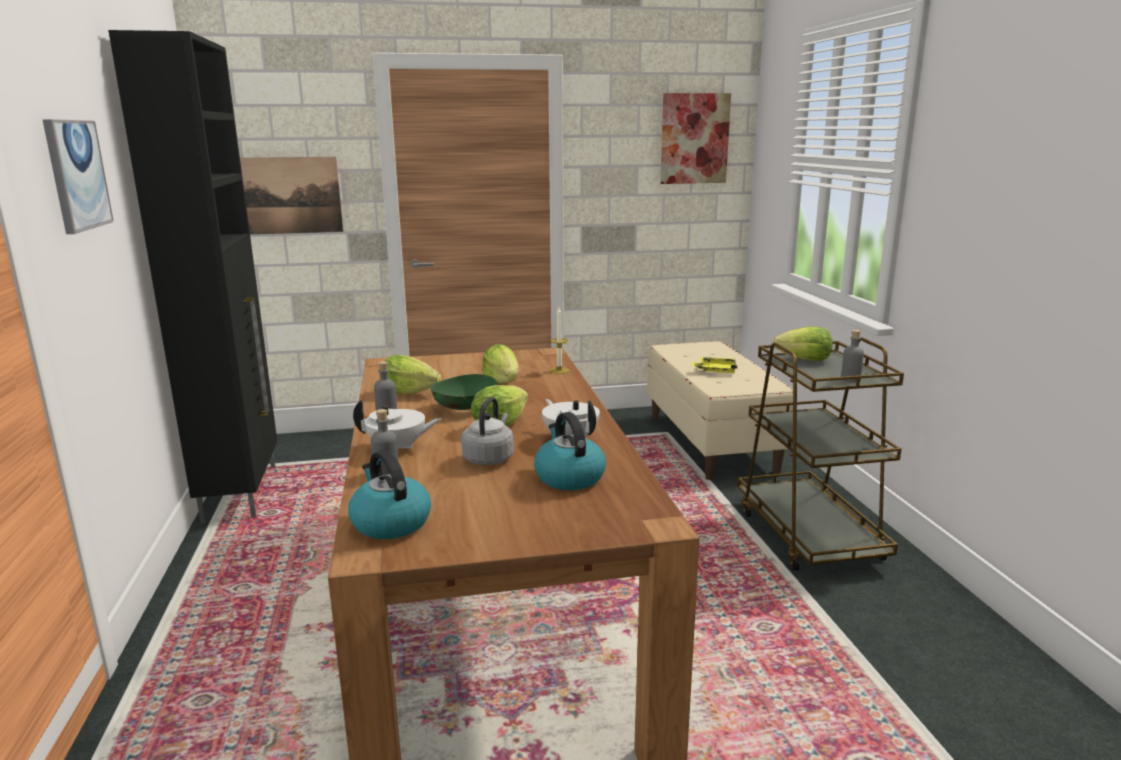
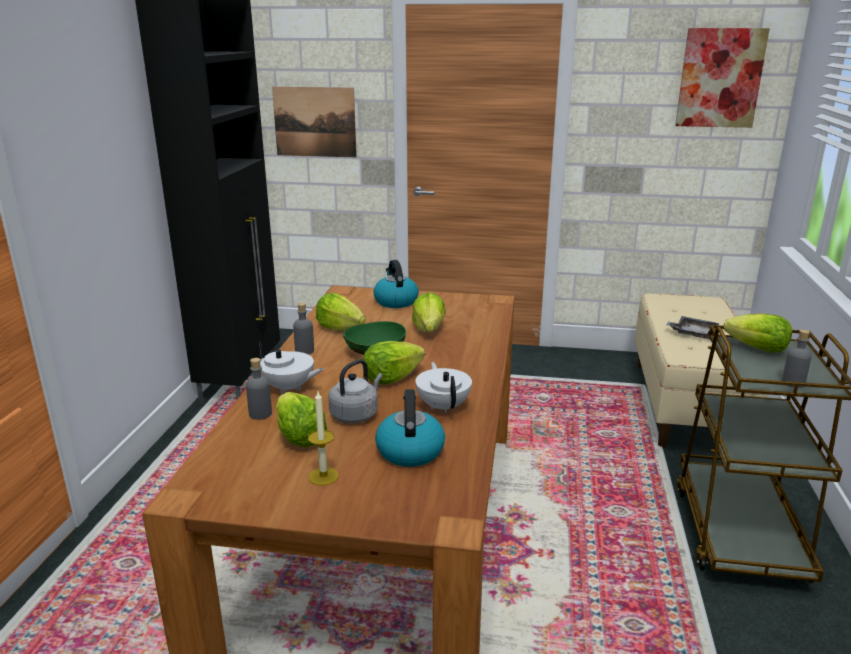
camera: 20 degrees right, 5 degrees up
(76, 175) = (83, 118): picture -> none
(390, 522) = (226, 467): kettle -> kettle (395, 301)
(447, 485) = (299, 437): none -> lettuce
(559, 370) = (491, 323): candle -> candle (323, 476)
(715, 370) = (693, 333): yellow tray -> grey tray

